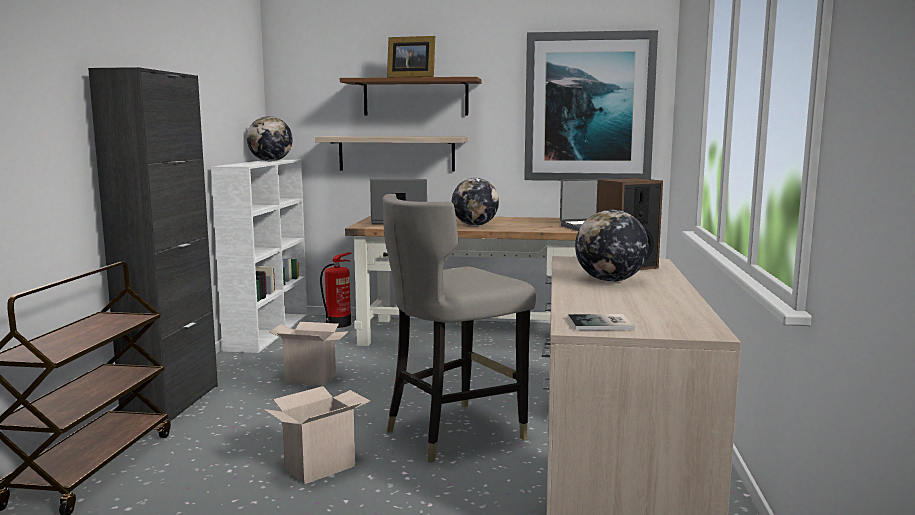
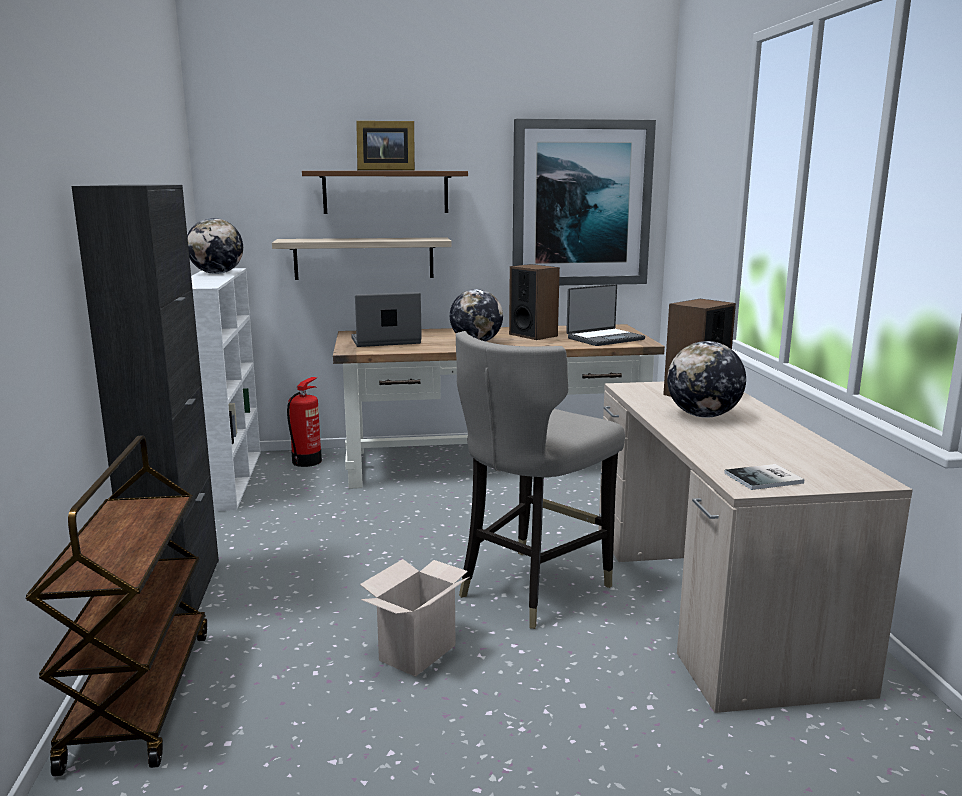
camera: 15 degrees left, 5 degrees up
(312, 378) = (327, 537): cardboard box -> none
(533, 222) = (533, 335): none -> speaker

